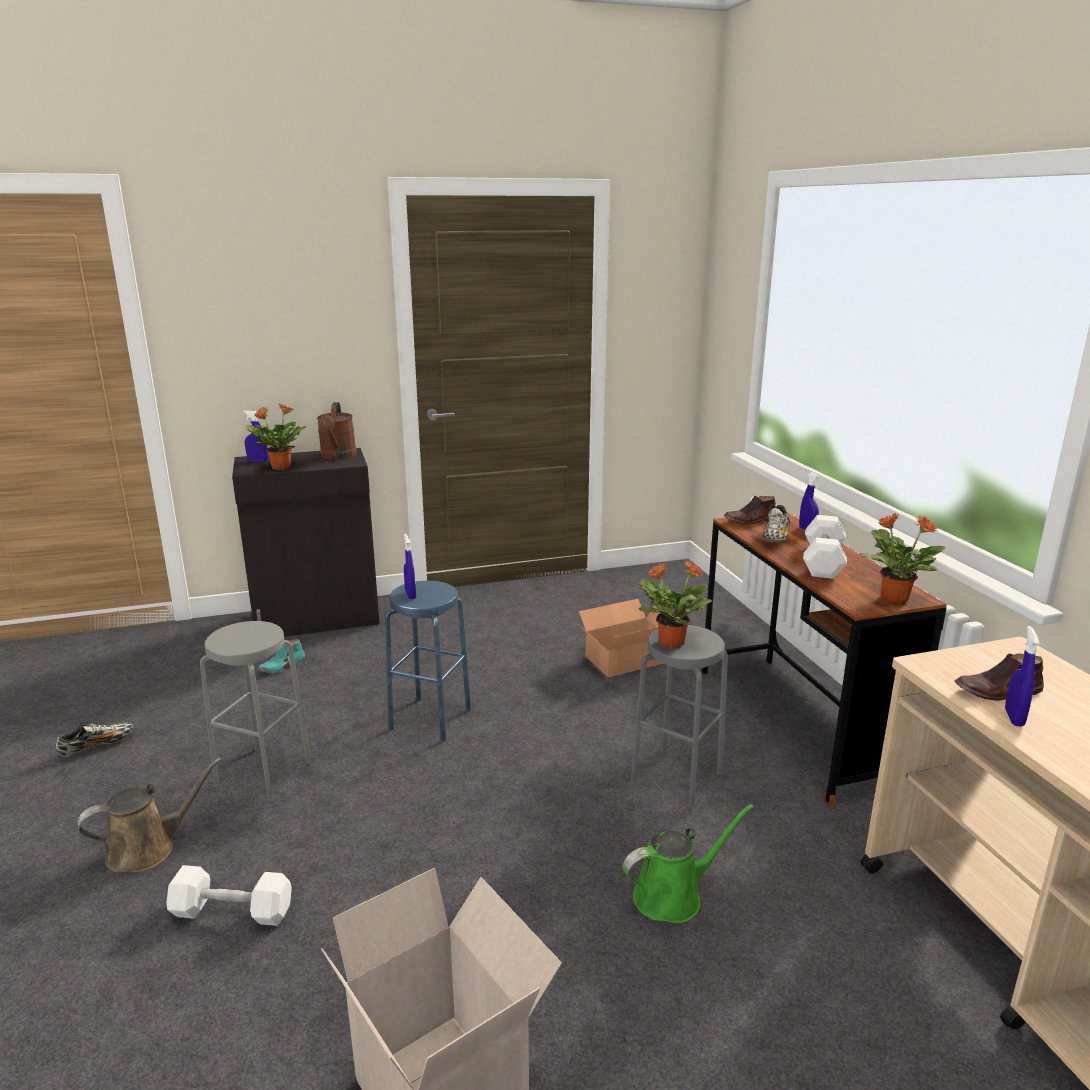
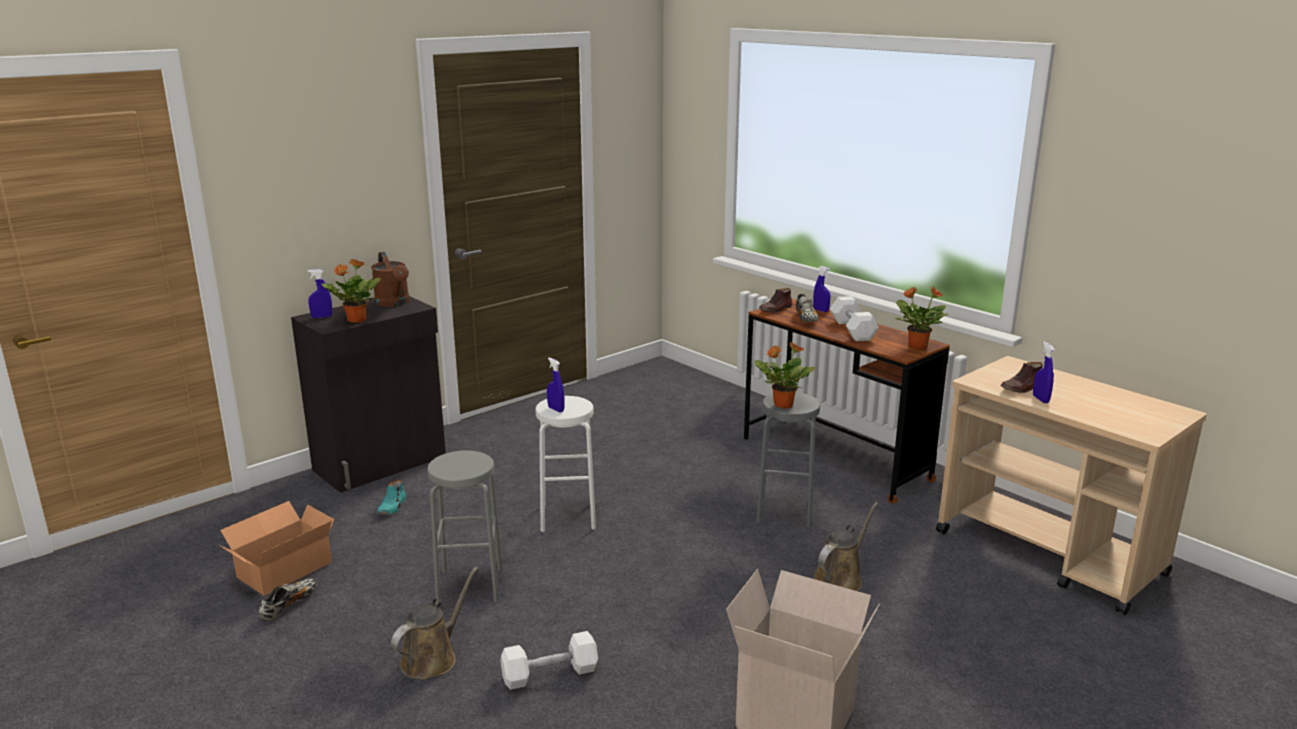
camera: 25 degrees left, 0 degrees up
(430, 719) = (567, 516): blue stool -> white stool
(623, 658) = (677, 440): cardboard box -> cardboard box (281, 569)
(673, 896) = (840, 578): green watering can -> brown watering can

